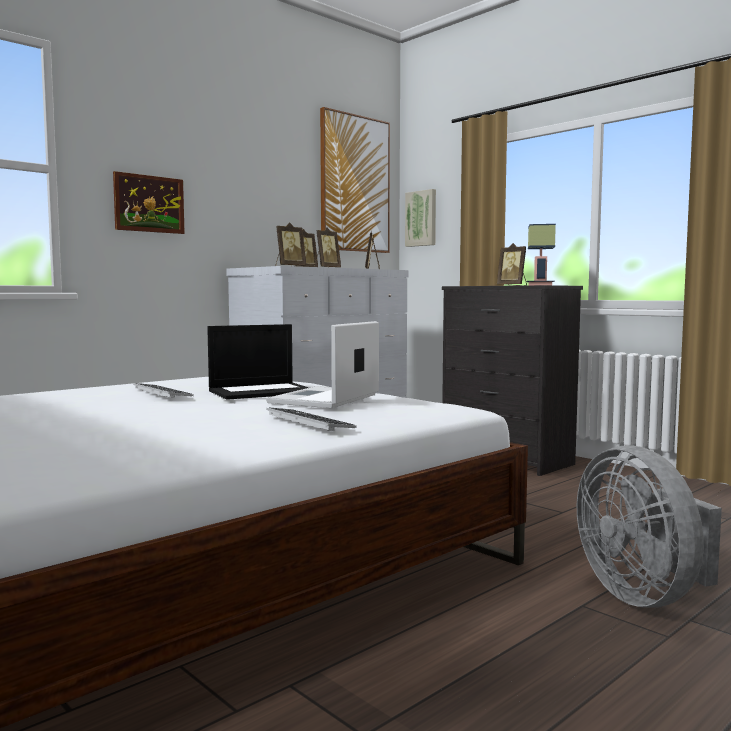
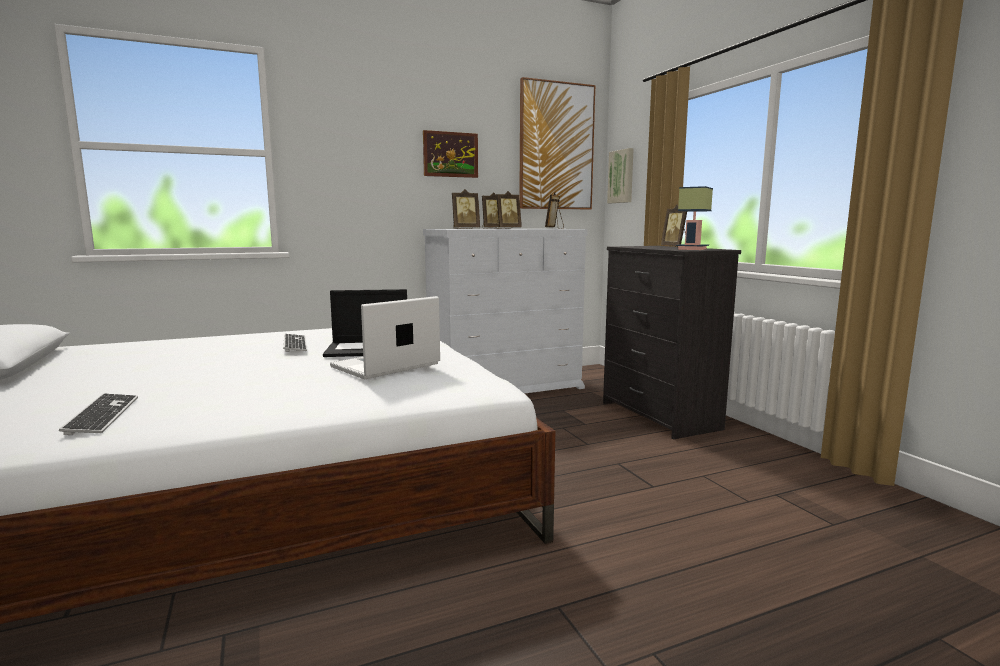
camera: 20 degrees right, 5 degrees up
(149, 204) = (353, 176): picture -> picture (450, 154)
(309, 421) = (318, 394): keyboard -> keyboard (103, 415)
(643, 595) = (635, 608): grey fan -> none

